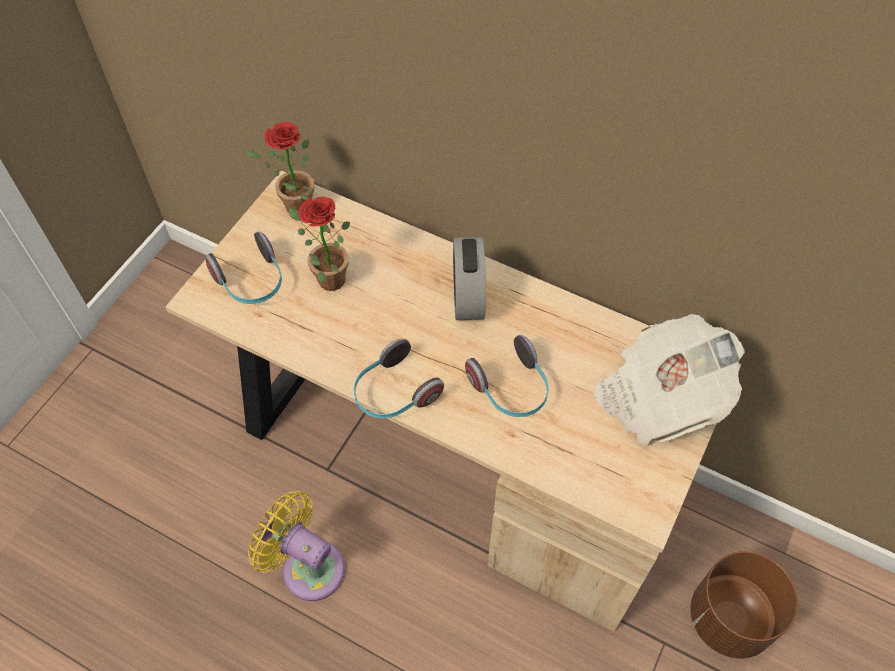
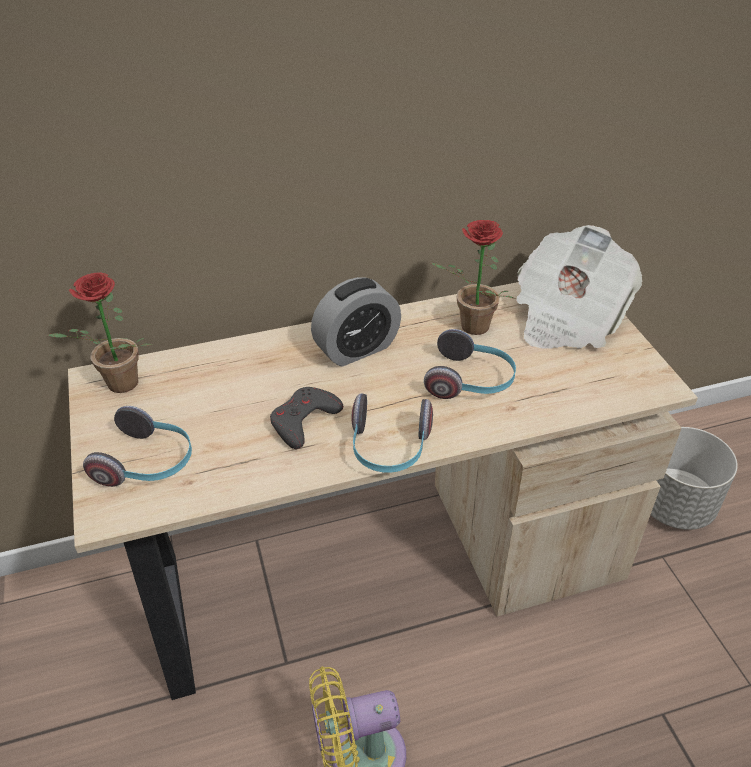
camera: 45 degrees left, 15 degrees down
(326, 278) = (218, 414): potted plant -> potted plant (469, 328)
(368, 327) = (304, 421): none -> grey game controller
(468, 297) = (357, 349): alarm clock -> alarm clock turned 75 degrees counterclockwise
(729, 619) = (675, 506): brown planter -> grey planter

